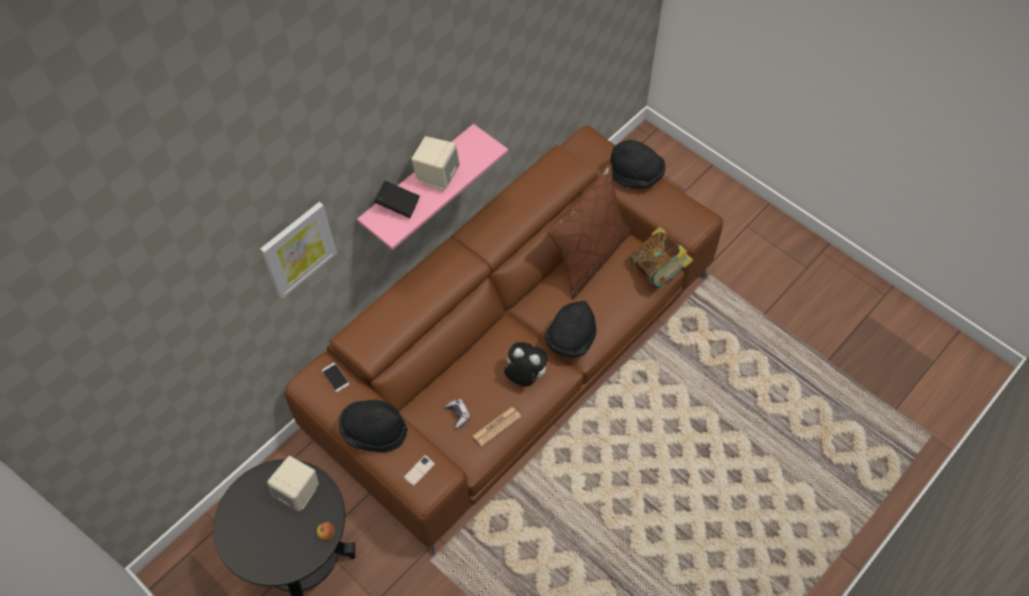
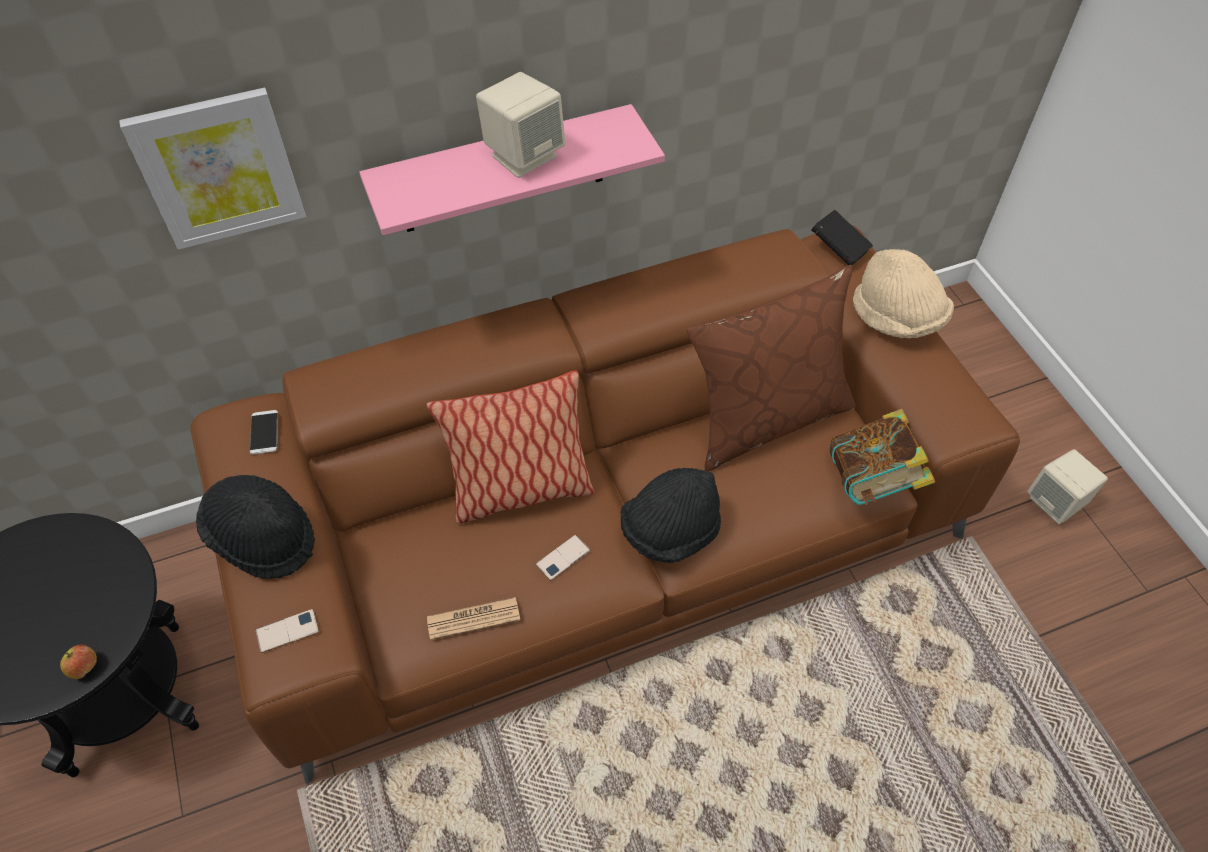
camera: 25 degrees right, 5 degrees down
(298, 492) = (94, 580): beige speaker -> beige speaker (1055, 503)
(398, 206) = (434, 175): black book -> black book (839, 249)
(458, 414) = (426, 573): game controller -> none
(481, 351) = (520, 491): none -> pillow
(524, 376) = (563, 558): plush toy -> phone
(635, 175) = (897, 318): black hat -> beige hat

